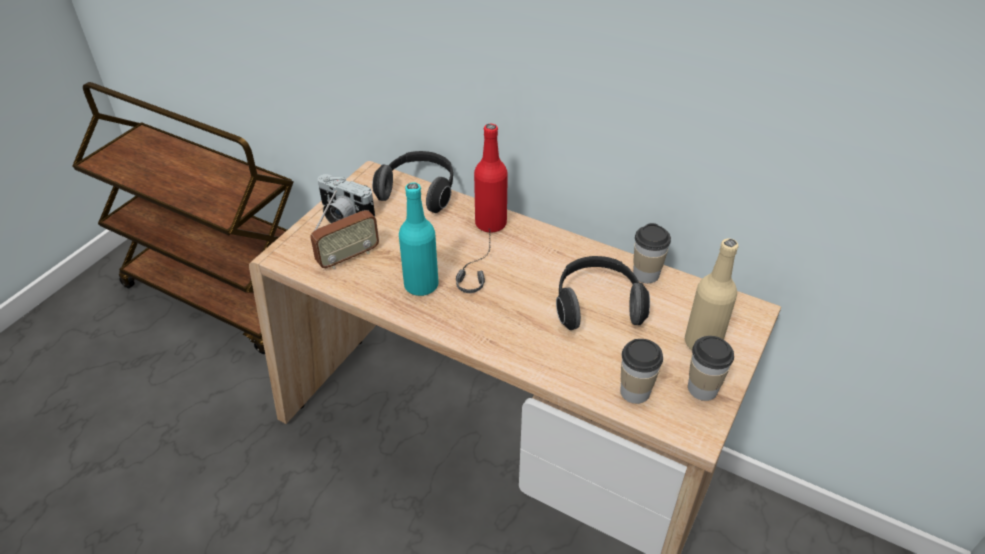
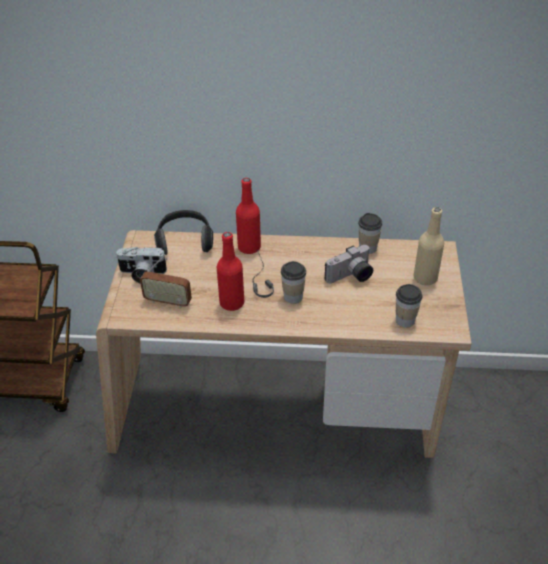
camera: 25 degrees left, 0 degrees up
(348, 257) = (168, 301): radio -> radio turned 75 degrees clockwise
(421, 285) = (232, 303): turquoise bottle -> red bottle
(597, 305) = (351, 277): headphones -> camera
(702, 388) = (441, 304): cup -> cup (293, 296)

